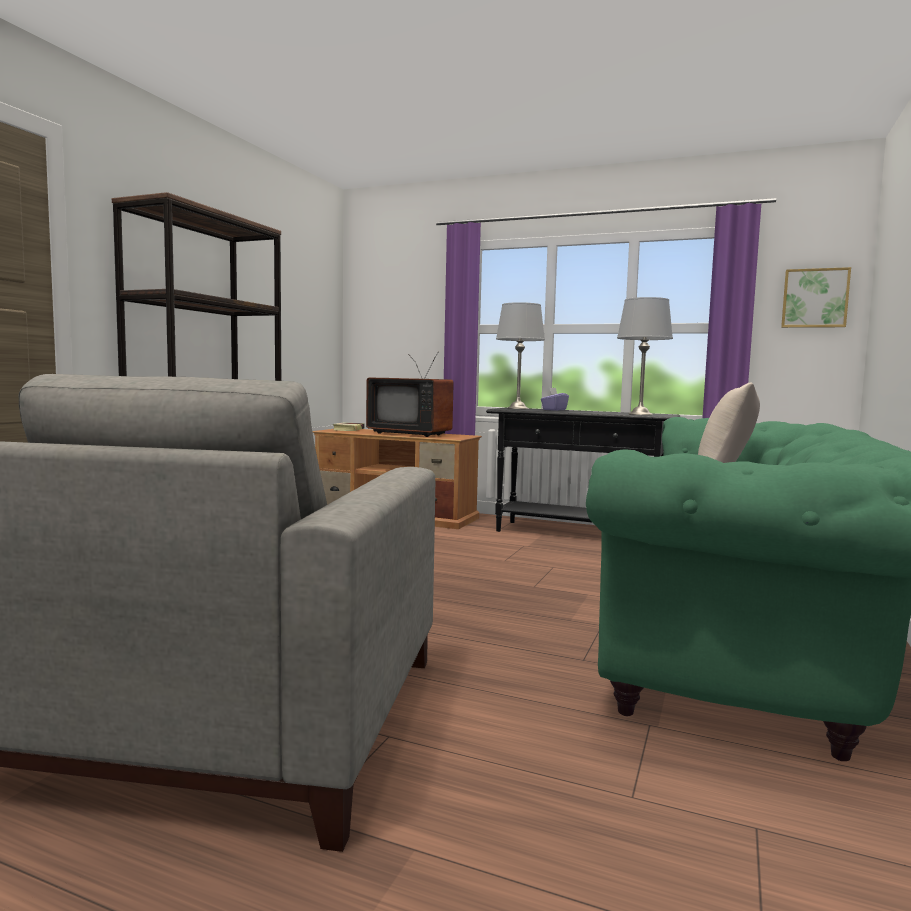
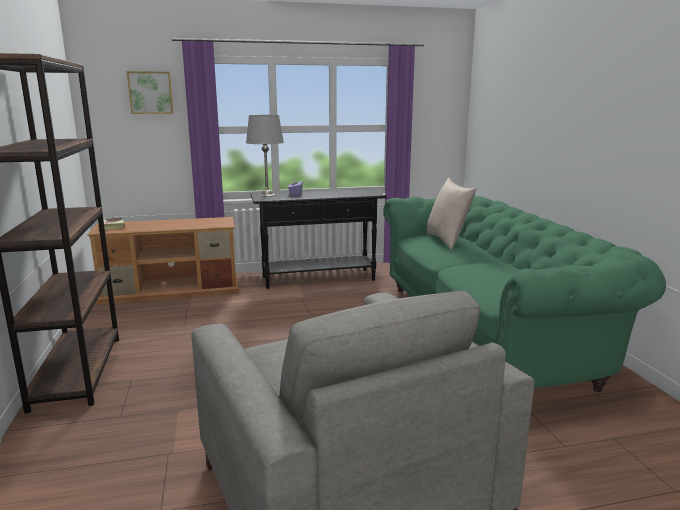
camera: 35 degrees left, 10 degrees up
(411, 433) = (179, 223): television -> none
(639, 414) = (359, 194): grey table lamp -> none
(814, 298) = (441, 109): picture -> picture (150, 92)

